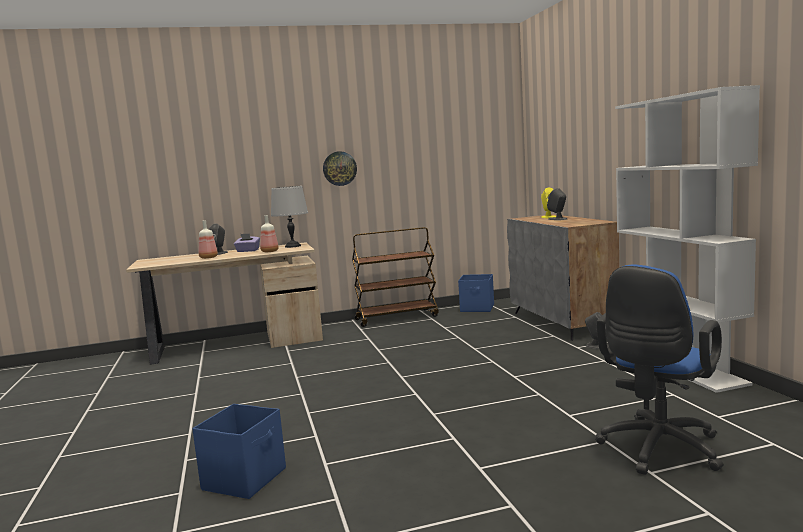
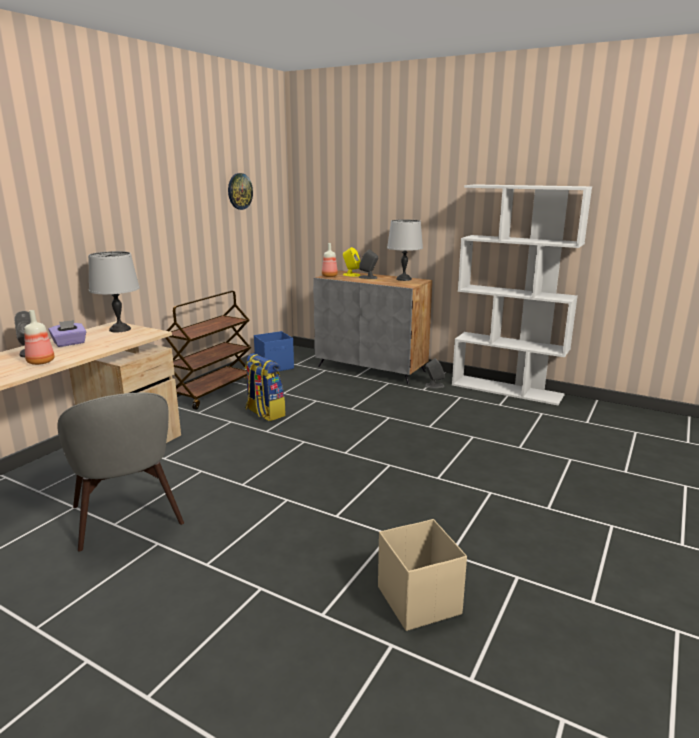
camera: 45 degrees left, 10 degrees up
(209, 376) = (128, 517): none -> grey chair
(245, 478) = (418, 600): blue storage box -> beige storage box
(269, 251) = (114, 341): bottle -> bottle (329, 276)
(339, 168) = (143, 226): wall clock -> wall clock (239, 191)
(401, 338) = (264, 413): none -> backpack
(588, 220) = (404, 279): none -> grey table lamp
(657, 450) = (603, 456): blue office chair -> none

